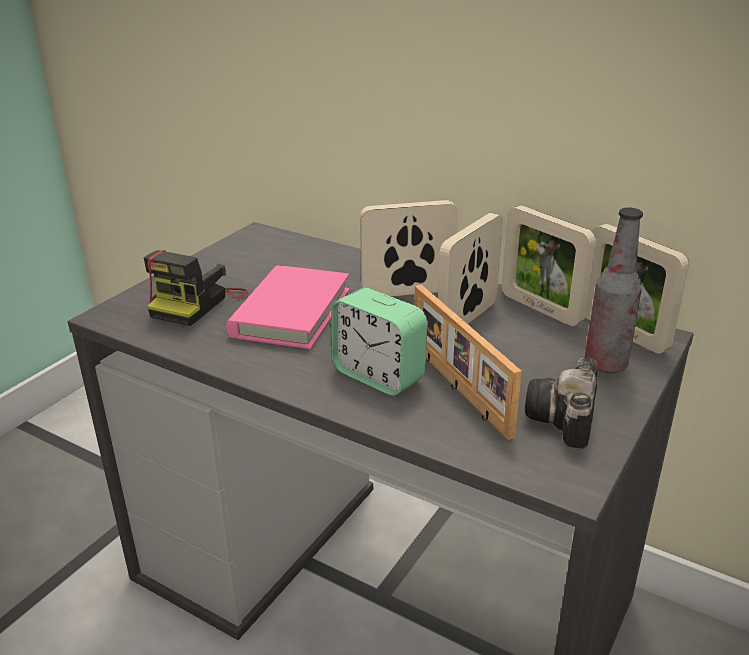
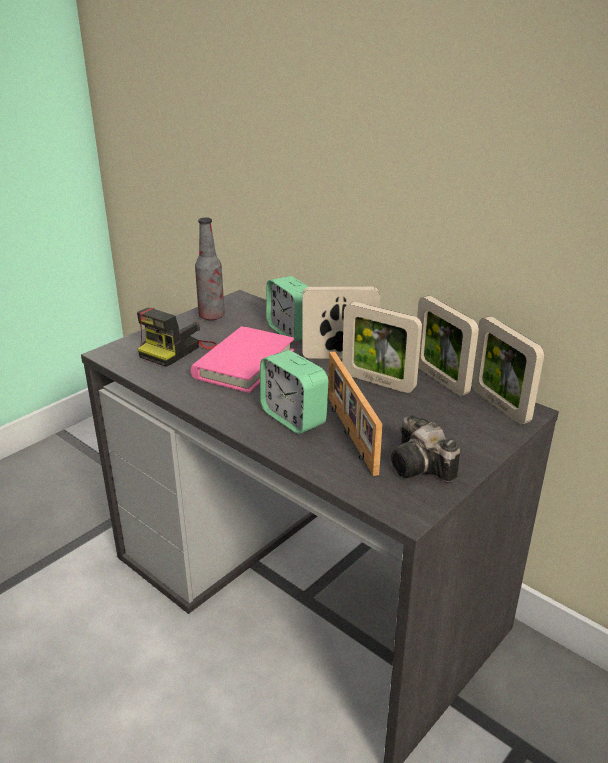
camera: 10 degrees right, 0 degrees up
(337, 267) = (291, 332): none -> alarm clock
(467, 319) = (378, 382): picture frame -> picture frame turned 105 degrees counterclockwise
(564, 421) = (422, 467): camera -> camera turned 60 degrees counterclockwise
(605, 364) = (474, 428): bottle -> bottle (211, 316)

